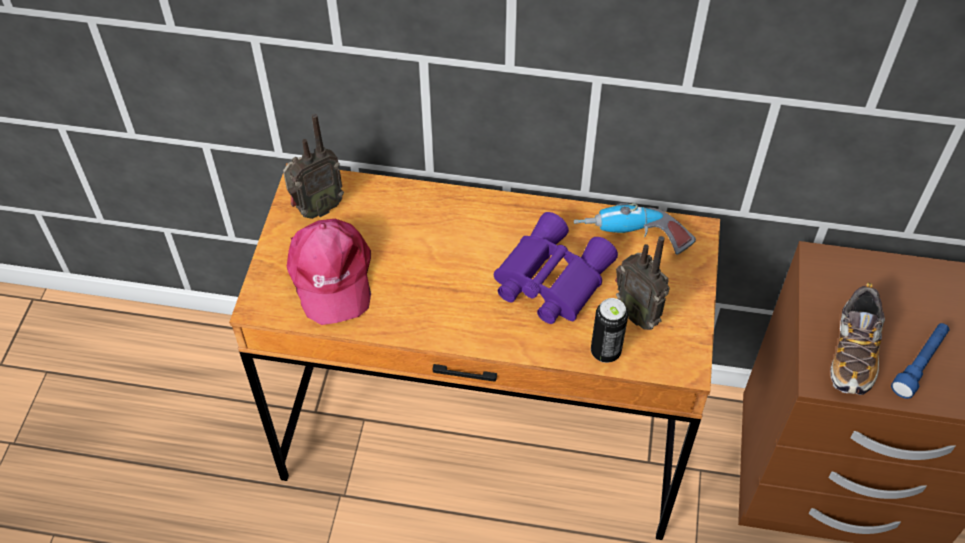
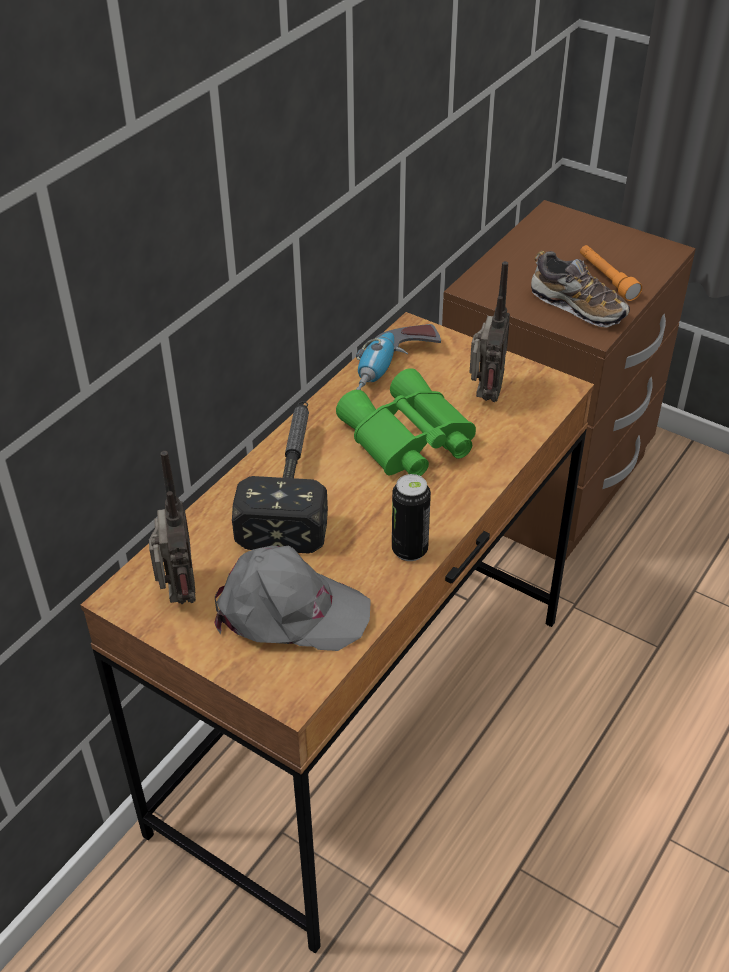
camera: 65 degrees left, 10 degrees down
(330, 275) = (289, 611): pink cap -> grey cap
(459, 226) = (292, 483): none -> hammer
(549, 279) = (406, 440): purple binoculars -> green binoculars
(605, 352) = (517, 432): can -> can (409, 550)
(638, 313) = (484, 396): radio -> radio turned 60 degrees counterclockwise
(919, 364) = (606, 279): blue flashlight -> orange flashlight

